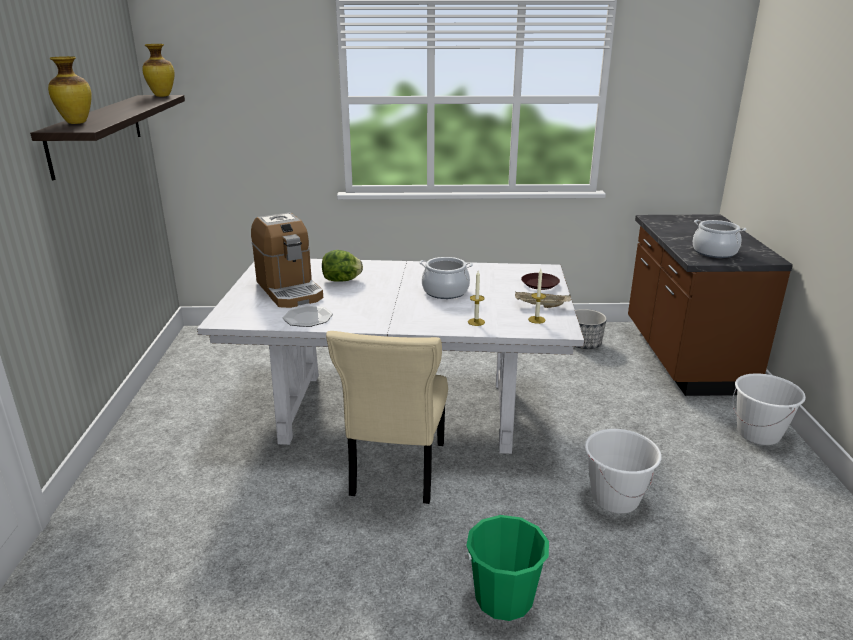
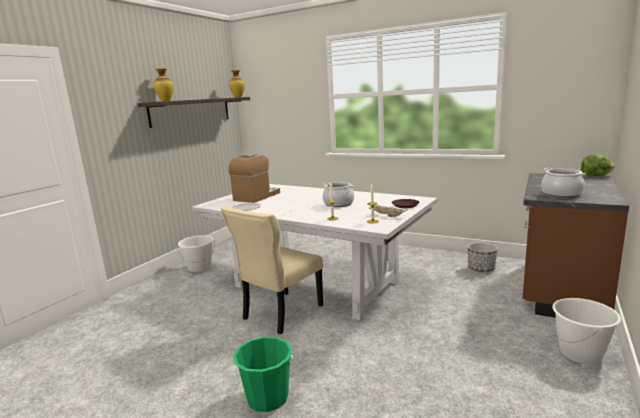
camera: 30 degrees right, 10 degrees down
(289, 290) = (257, 196): coffee machine -> coffee machine turned 150 degrees counterclockwise
(342, 280) = (290, 195): lettuce -> lettuce (596, 176)
(615, 499) = (405, 364): white bucket -> white bucket (199, 268)

